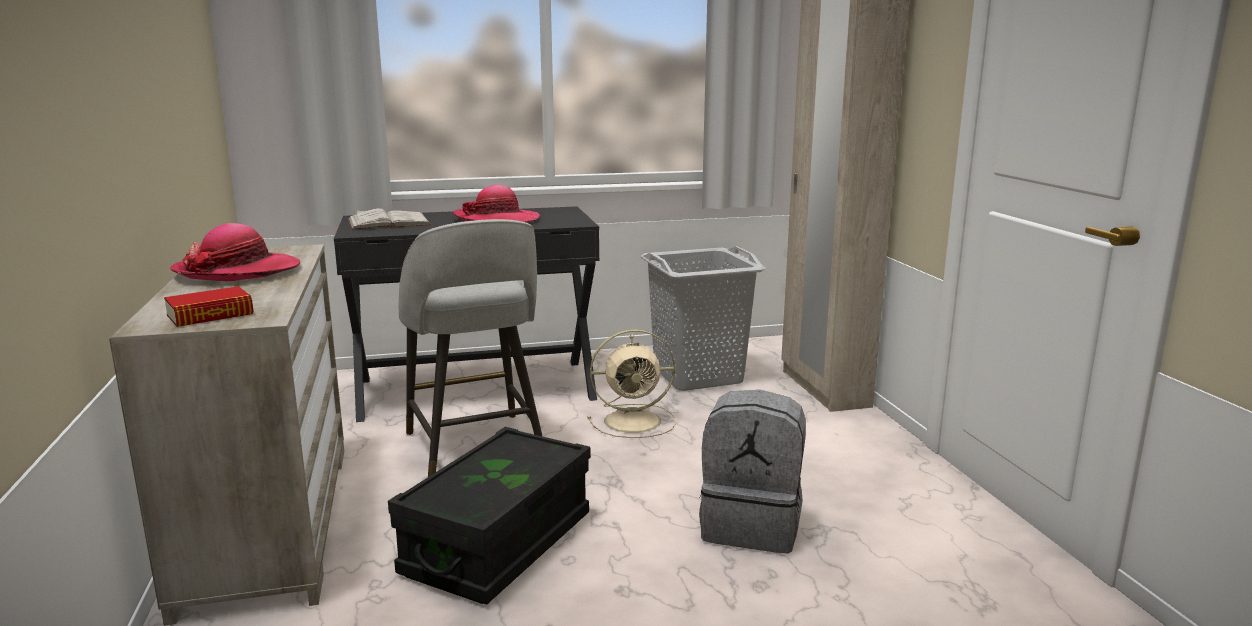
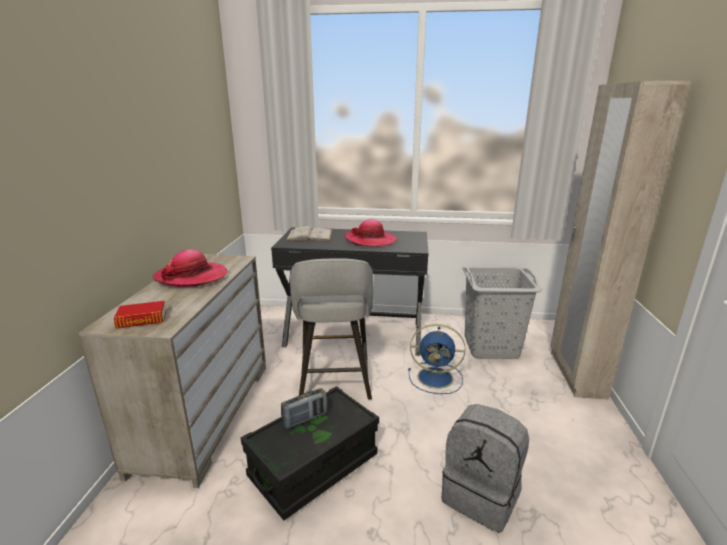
camera: 20 degrees right, 5 degrees up
(478, 466) = (305, 419): none -> radio
(635, 421) = (437, 378): beige fan -> blue fan

